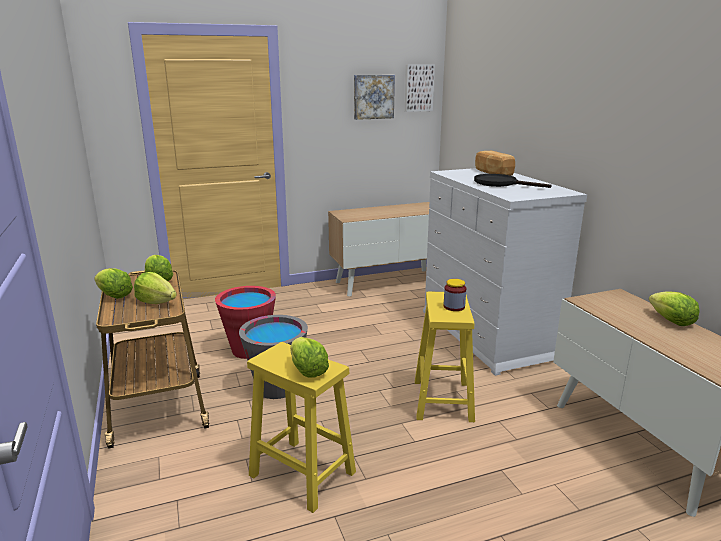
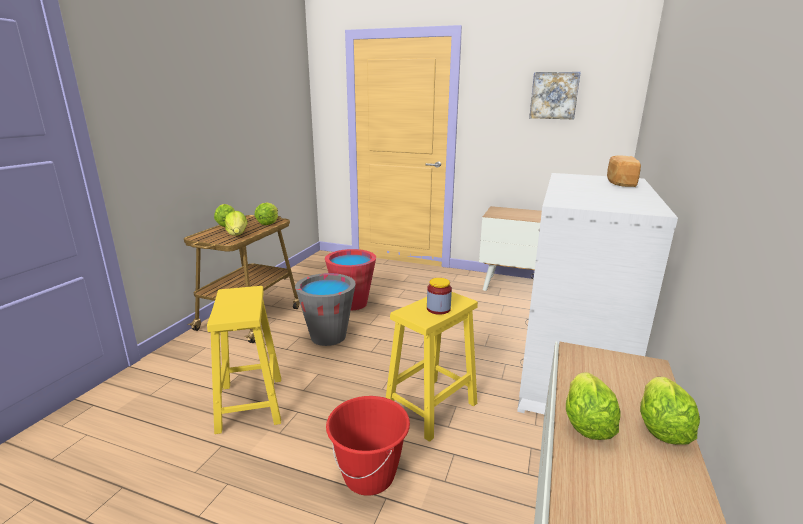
camera: 40 degrees right, 0 degrees up
(307, 370) = (231, 310): lettuce -> lettuce (586, 422)
(418, 88) = (612, 87): picture -> none
(472, 464) = (369, 475): none -> red bucket
(501, 184) = (592, 191): black frying pan -> none

